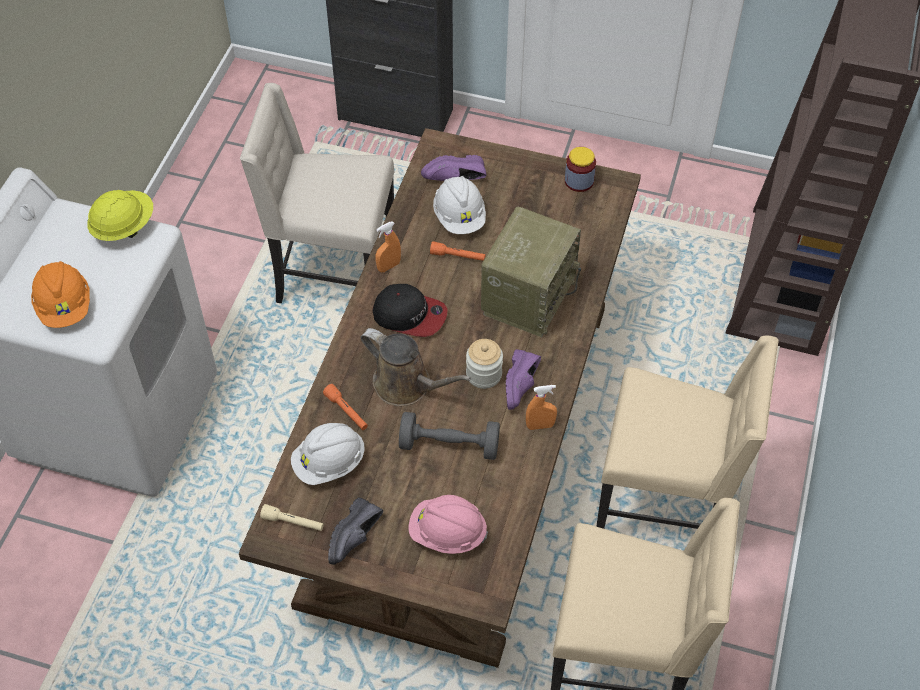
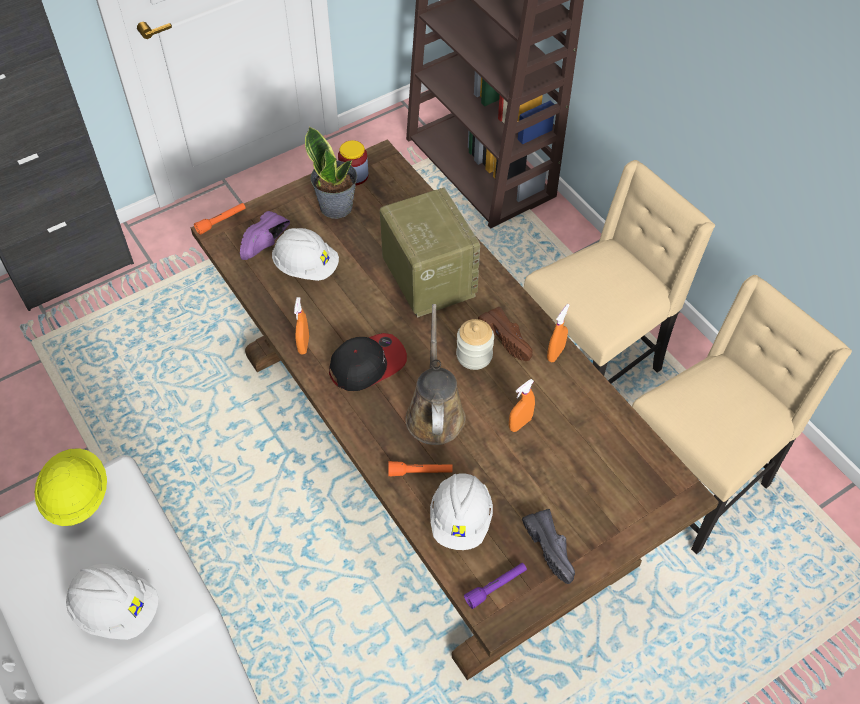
camera: 50 degrees left, 0 degrees up
(65, 306) = (116, 609): orange hard hat -> white hard hat
(293, 522) = (496, 587): beige flashlight -> purple flashlight
(333, 275) = (177, 424): beige chair -> none
(407, 385) = (435, 412): brown watering can -> brown watering can turned 75 degrees counterclockwise
(447, 533) = (602, 481): pink hard hat -> none
(449, 445) = (520, 423): grey dumbbell -> orange spray bottle
(458, 256) = (343, 294): orange flashlight -> orange flashlight (221, 221)
(523, 386) = (509, 339): purple shoe -> brown shoe
(537, 193) = (336, 206): none -> potted plant

